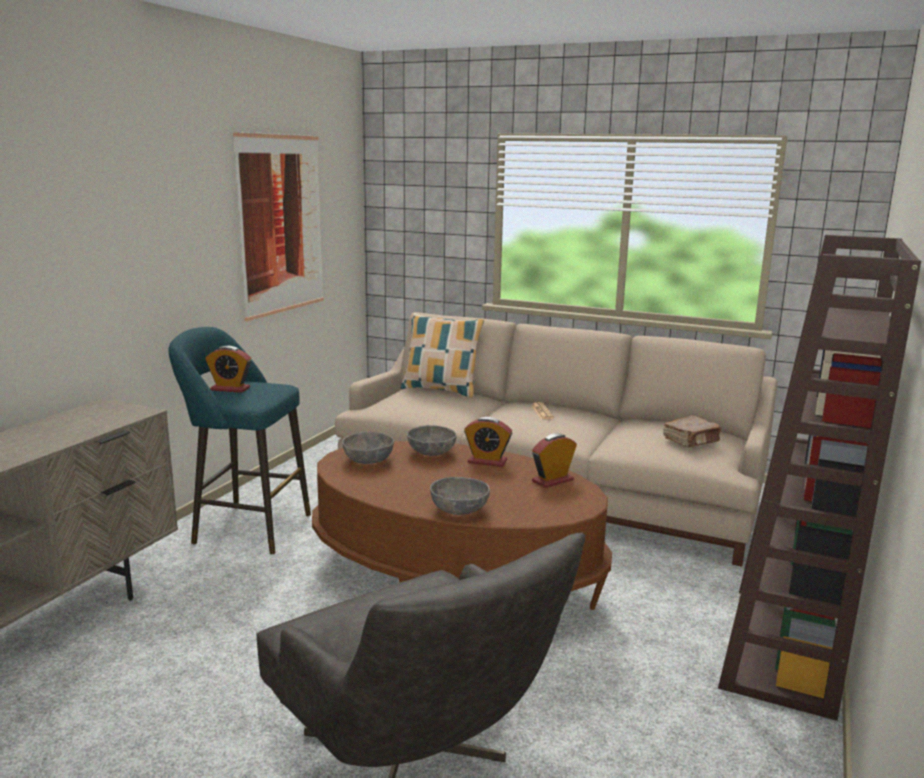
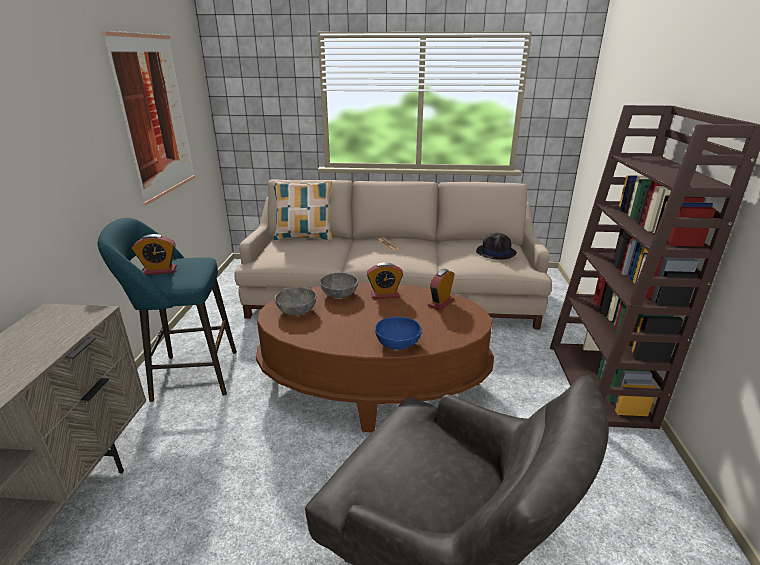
camera: 20 degrees left, 10 degrees up
(459, 510) = (398, 343): grey bowl -> blue bowl
(691, 441) = (496, 252): brown book -> black hat

